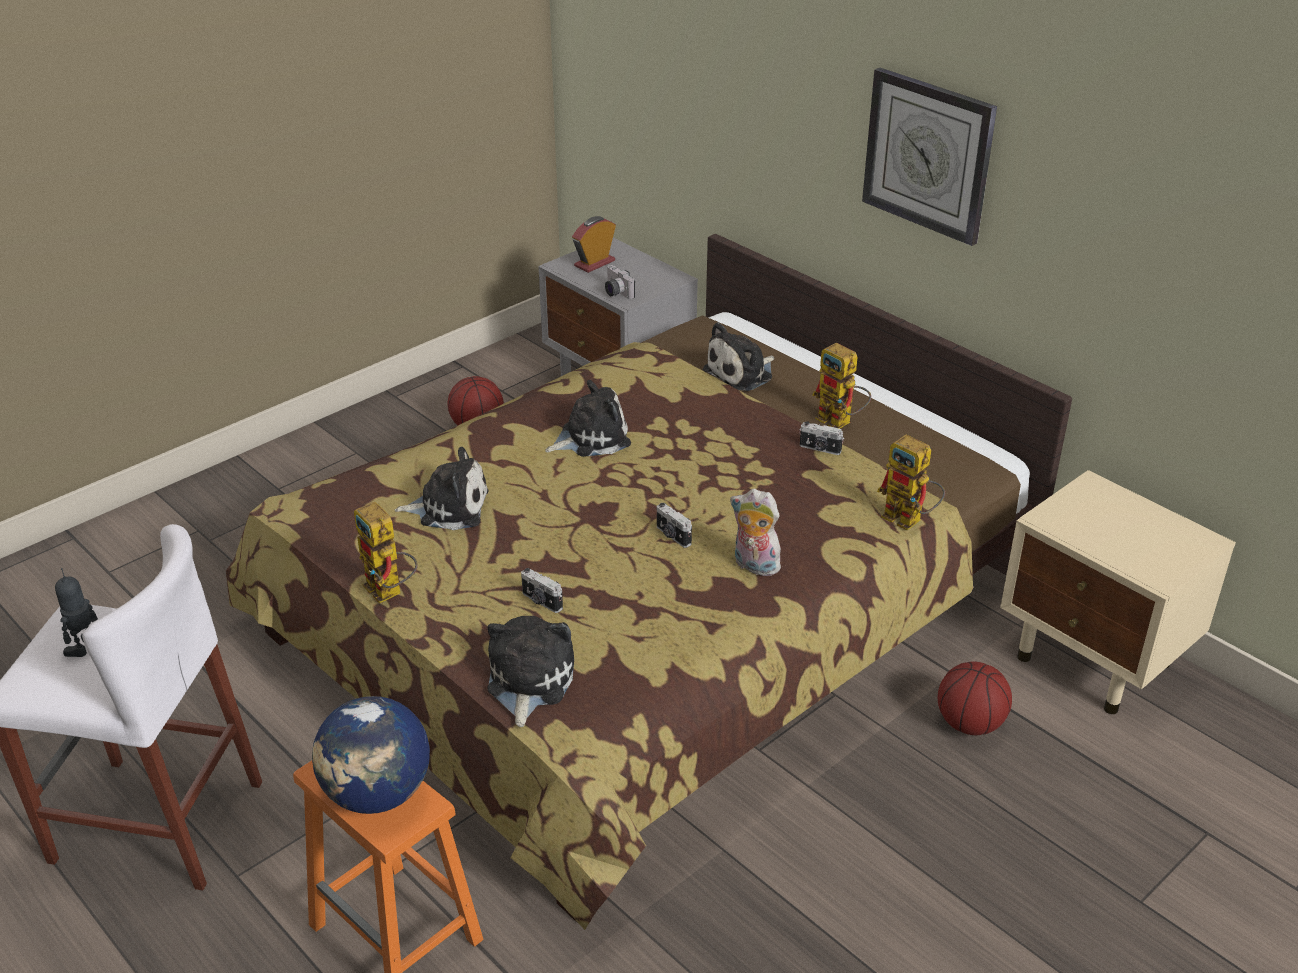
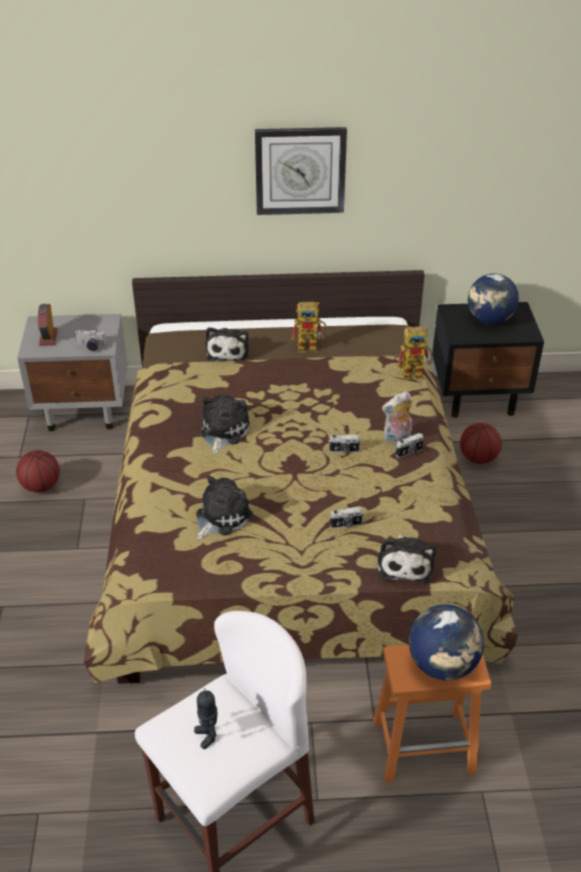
camera: 50 degrees left, 5 degrees up
(390, 592) = (273, 579): toy robot -> none
(528, 682) = (405, 563): plush toy -> plush toy turned 135 degrees counterclockwise
(820, 449) = (330, 365): camera -> camera (409, 452)
(1095, 661) = (478, 397): beige nightstand -> black nightstand
(1130, 528) = (489, 320): none -> globe

